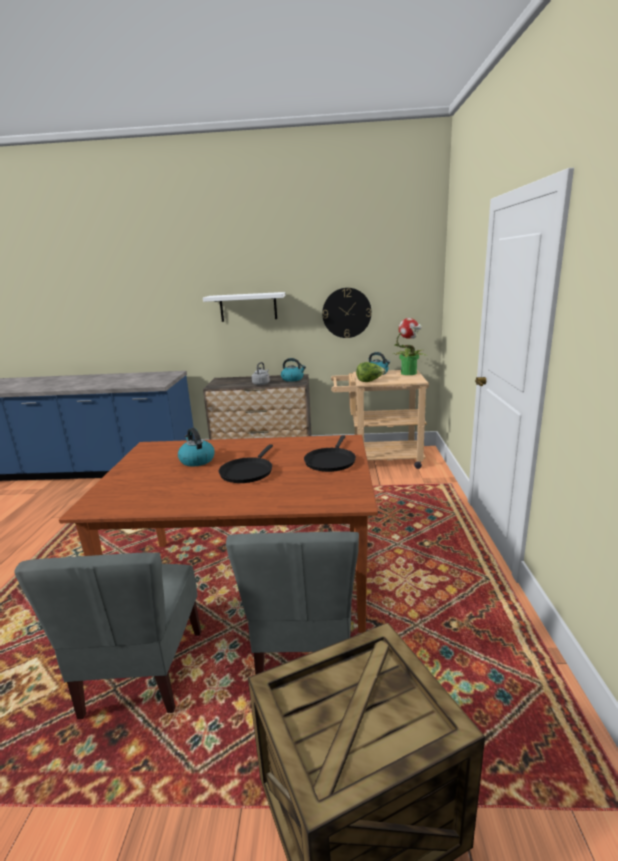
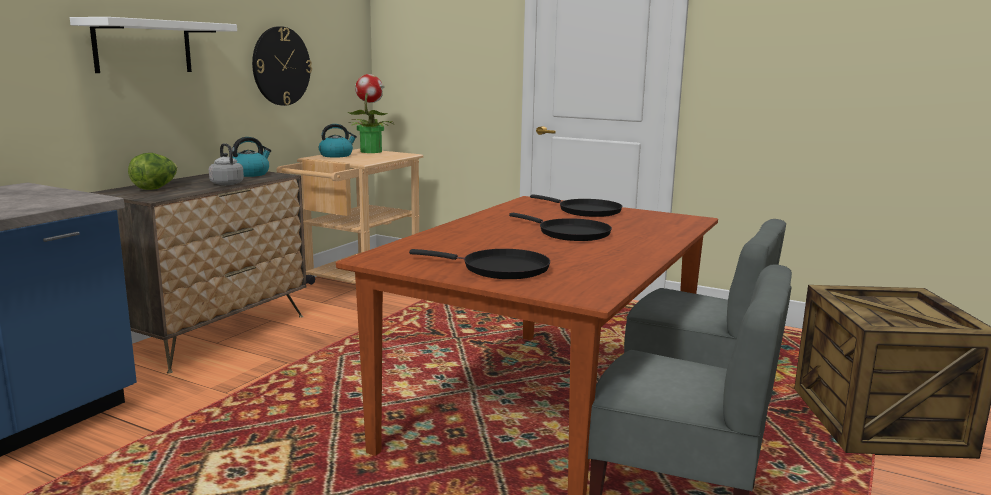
camera: 65 degrees left, 5 degrees down
(139, 475) = (499, 269): none -> black frying pan
(196, 460) = (492, 245): kettle -> none
(369, 381) = (364, 161): lettuce -> lettuce (156, 188)

